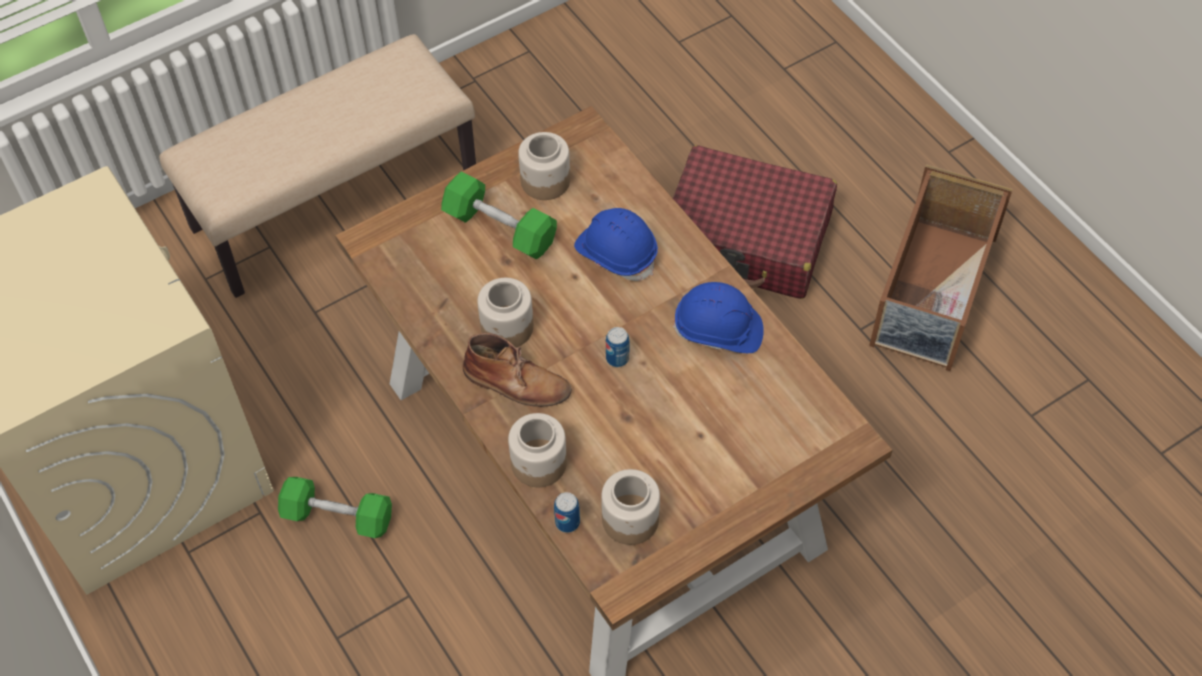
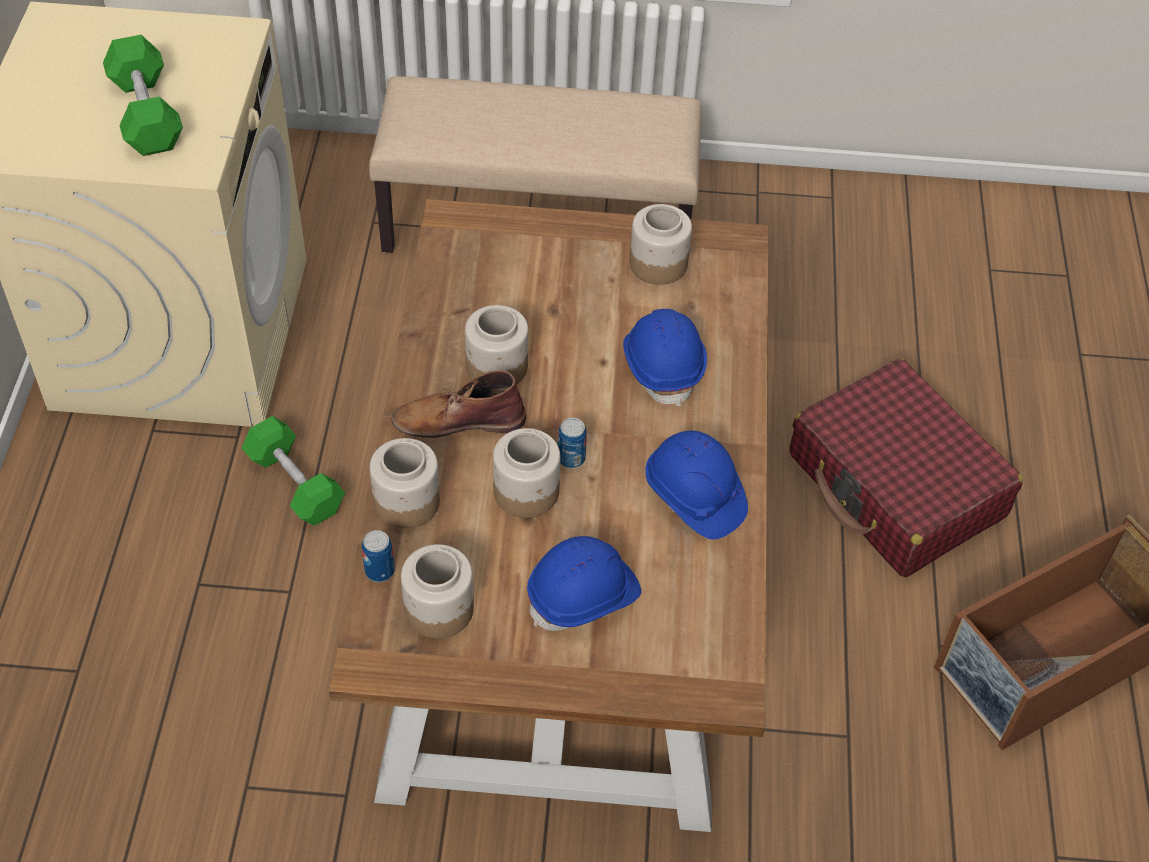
camera: 35 degrees right, 5 degrees down
(500, 228) = (575, 279): green dumbbell -> green dumbbell (146, 114)
(517, 383) = (458, 420): brown boot -> brown boot turned 120 degrees clockwise
(611, 401) = (527, 492): none -> jar
(712, 445) = (583, 597): none -> blue hard hat

